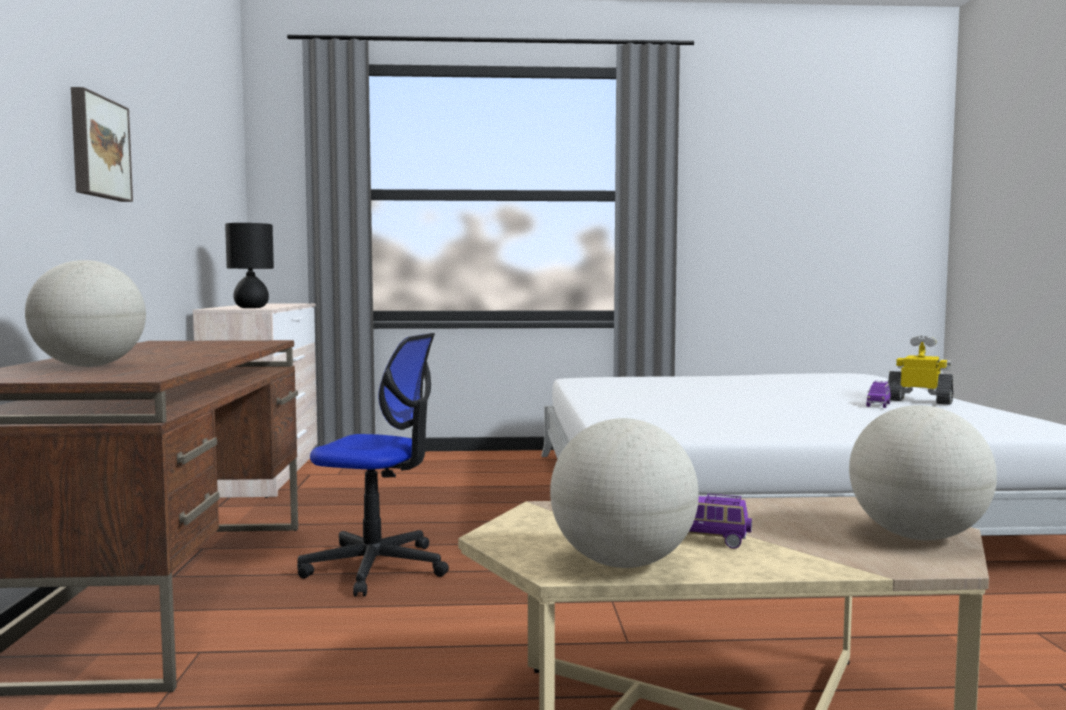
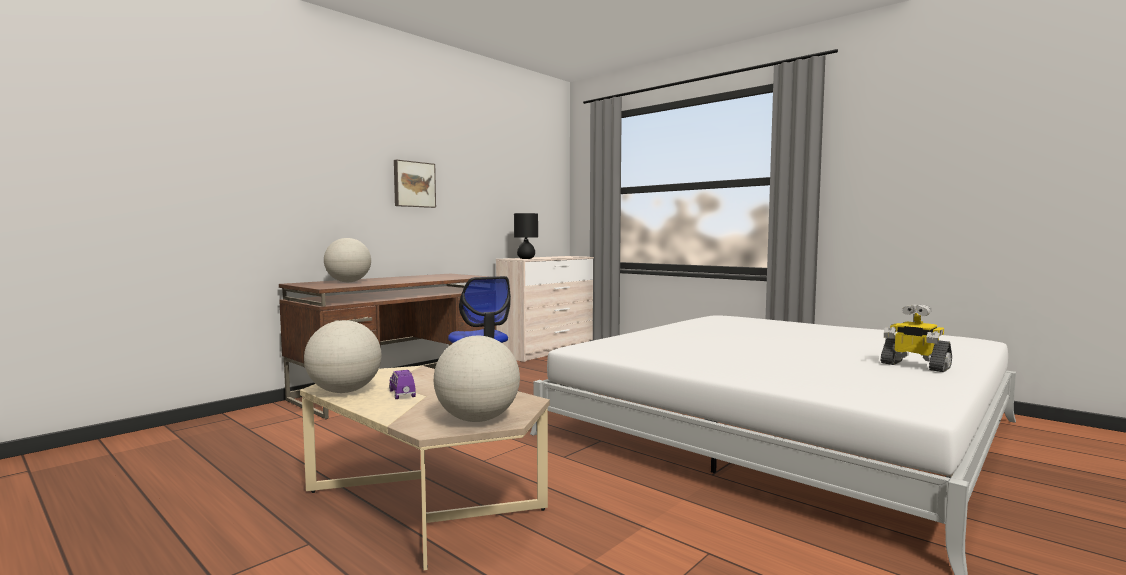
camera: 45 degrees right, 0 degrees up
(878, 405) = (848, 361): purple toy car -> none
(920, 401) = (914, 365): toy robot -> toy robot turned 150 degrees clockwise

